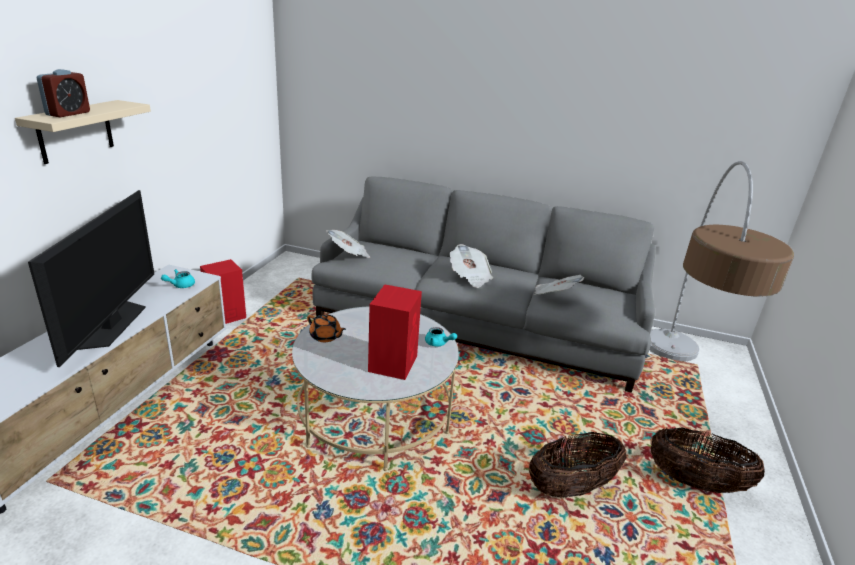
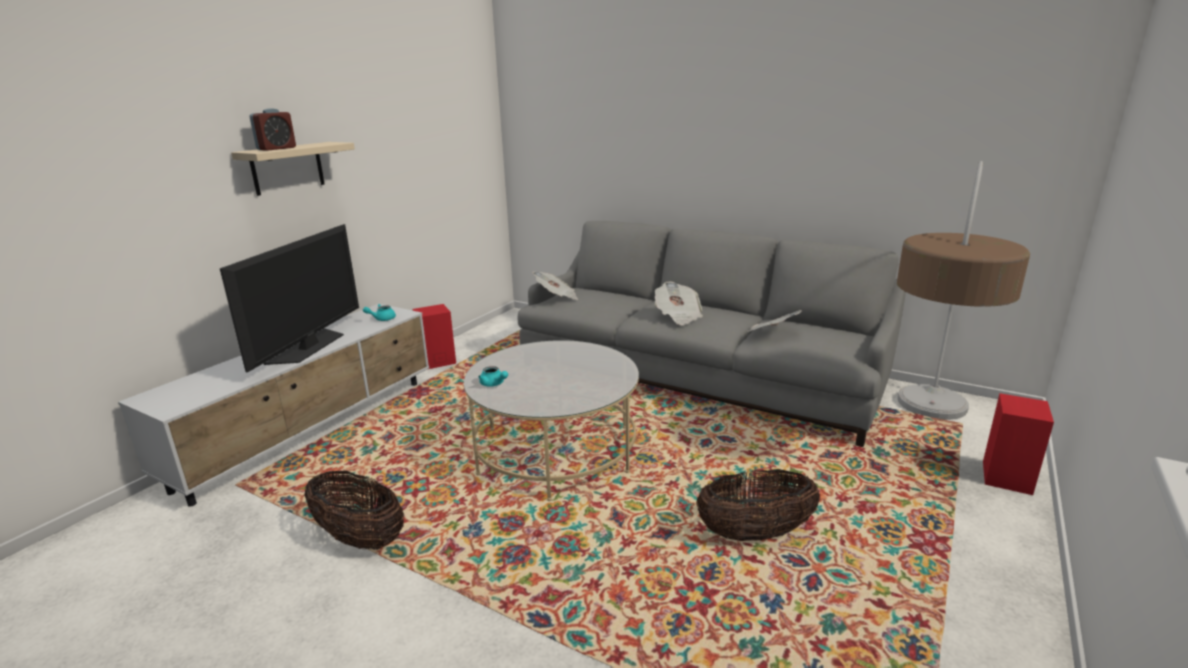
camera: 15 degrees right, 5 degrees down
(325, 337) = (504, 364): orange teapot -> none
(393, 363) = (563, 387): red speaker -> red speaker (1006, 476)
(438, 343) = (618, 372): turquoise teapot -> turquoise teapot (493, 384)
(695, 482) = (917, 542): basket -> basket (359, 538)

